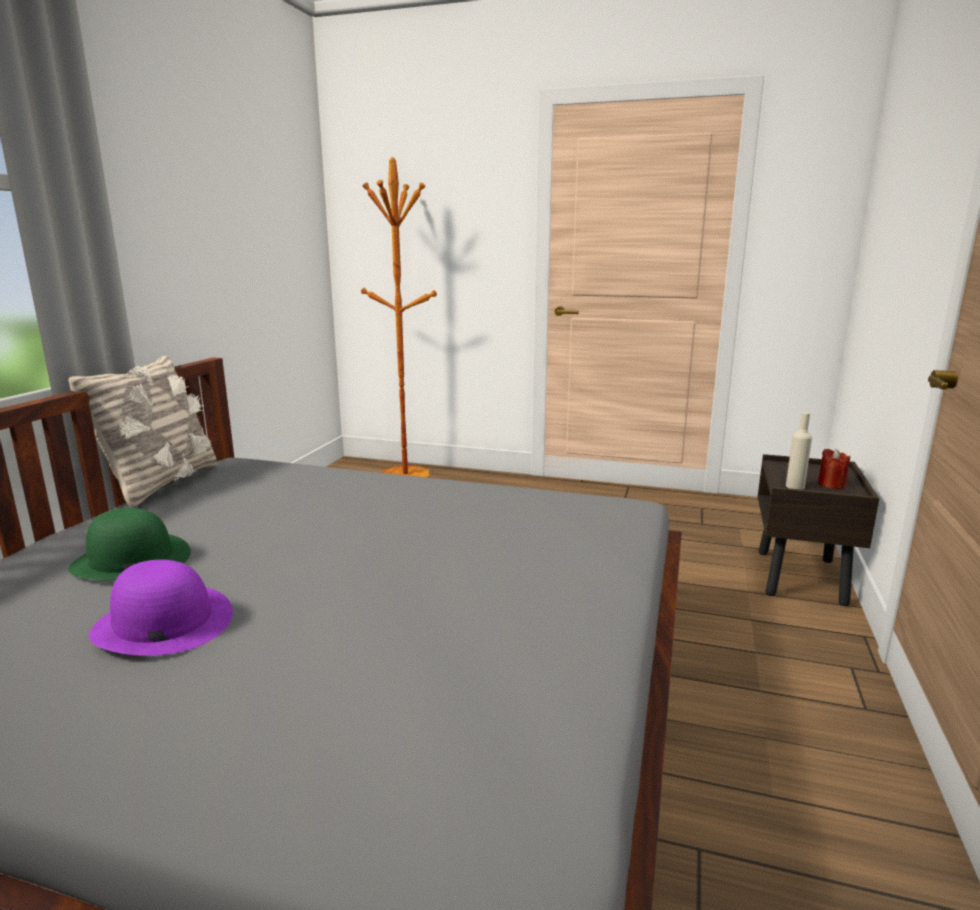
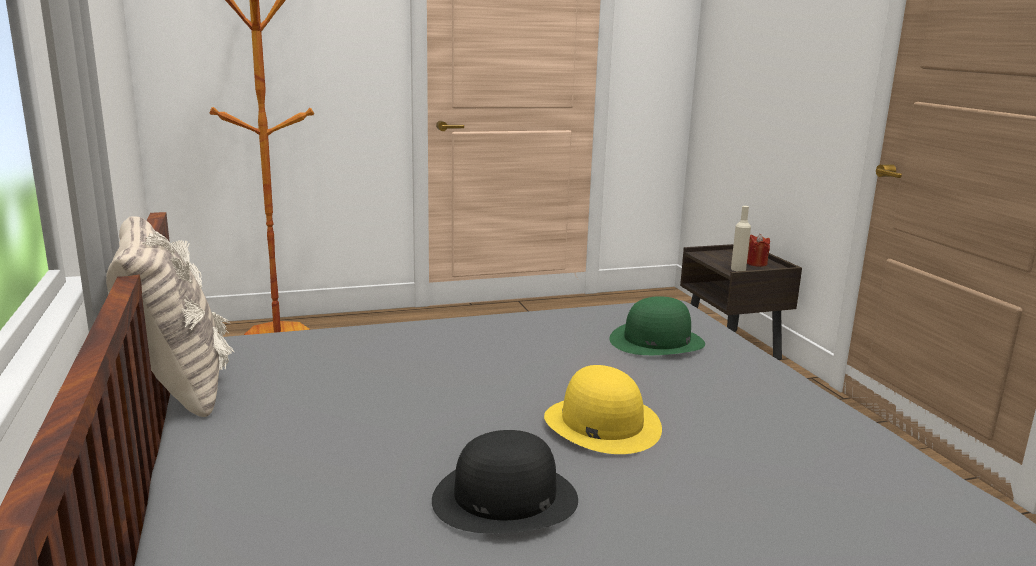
camera: 35 degrees left, 0 degrees up
(130, 560) = (336, 463): green hat -> green hat (656, 341)
(162, 622) = (504, 498): purple hat -> black hat
(344, 590) = (601, 423): none -> yellow hat

